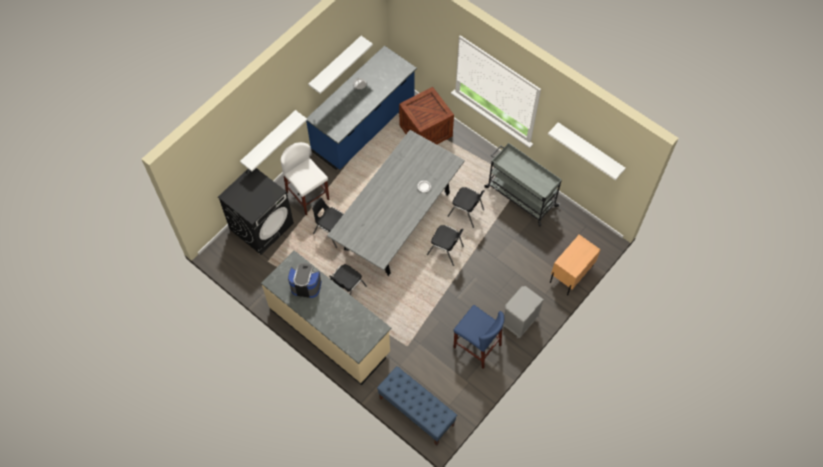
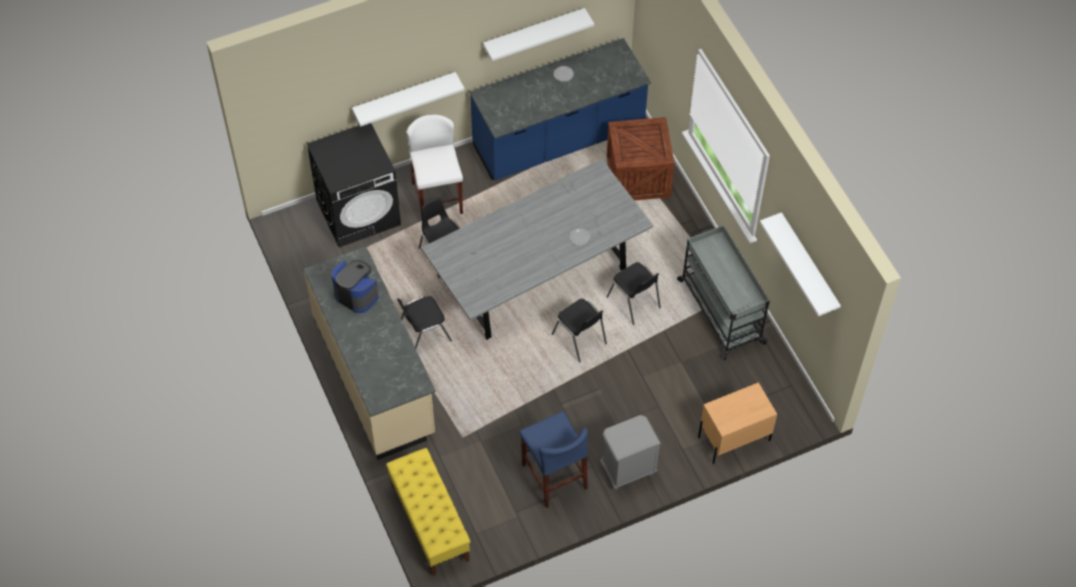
camera: 25 degrees right, 5 degrees down
(416, 411) = (429, 522): blue bench -> yellow bench

